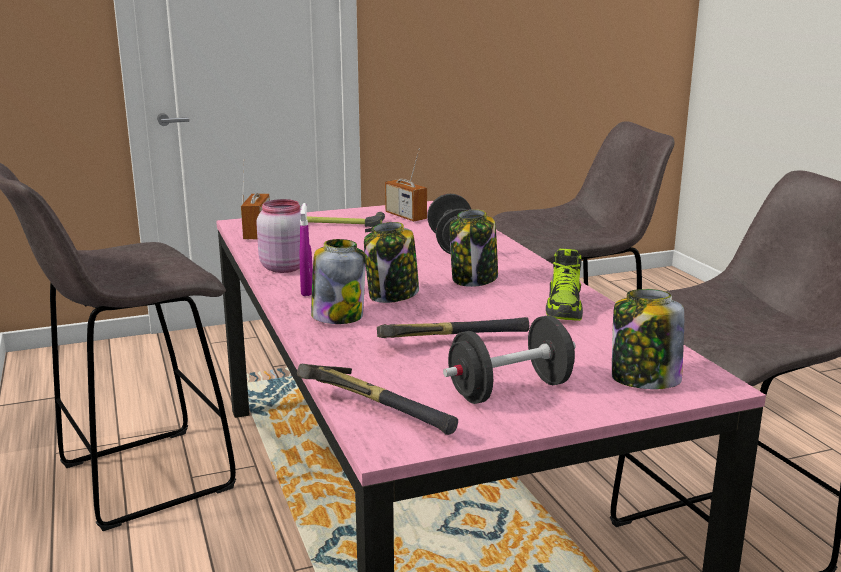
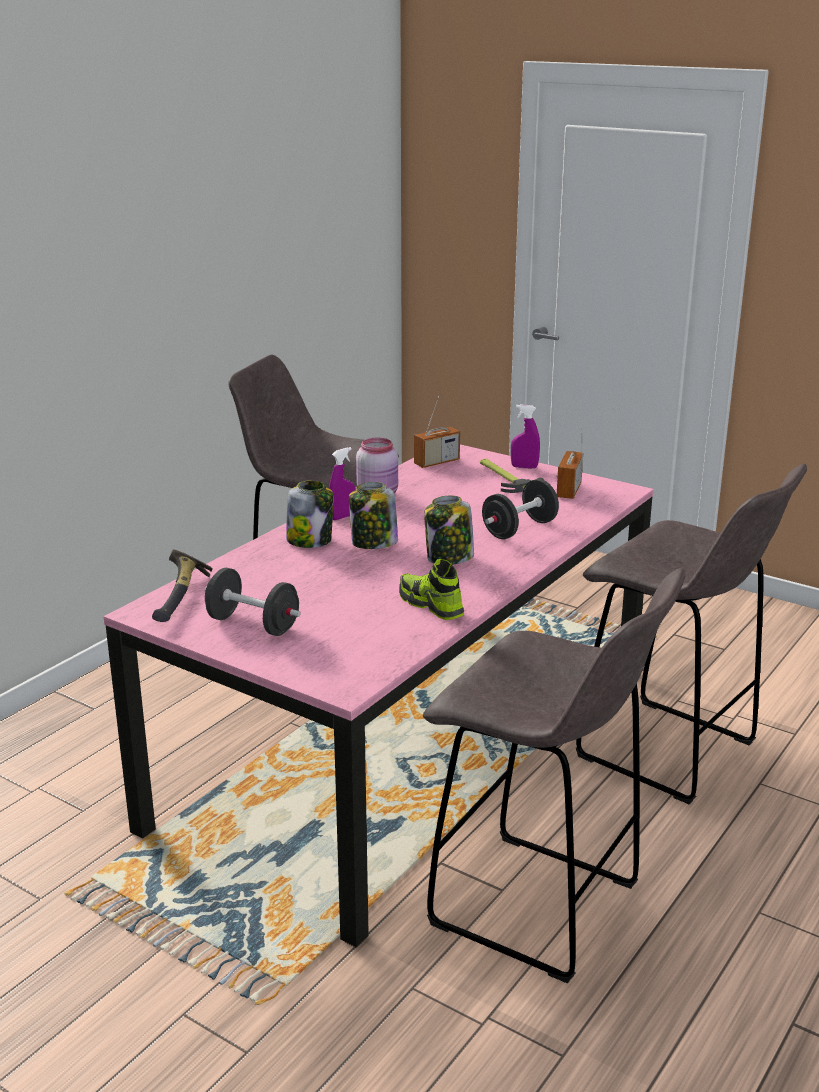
camera: 55 degrees right, 5 degrees up
(331, 215) = (524, 467): none -> purple spray bottle
(445, 342) = (309, 584): hammer -> none
(565, 308) = (430, 605): shoe -> shoe turned 75 degrees clockwise
(643, 380) = (323, 663): jar -> none

